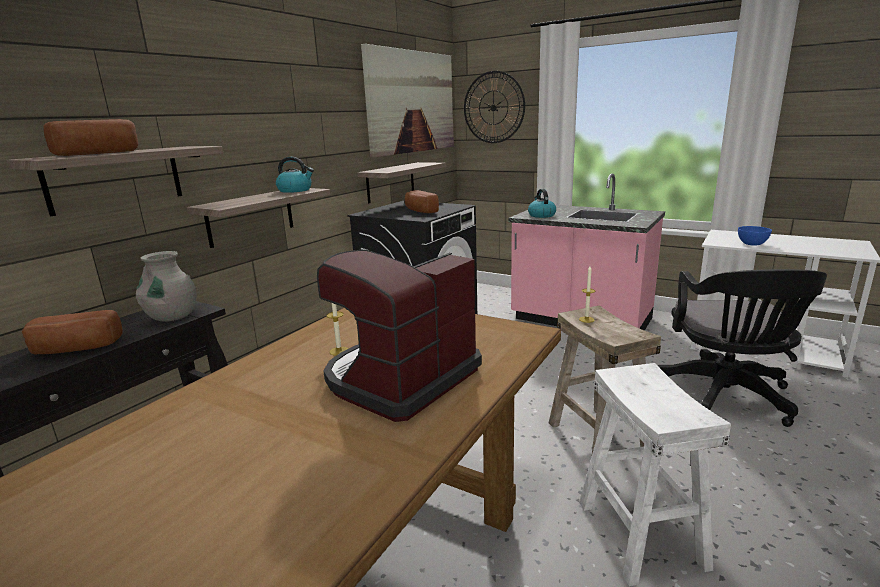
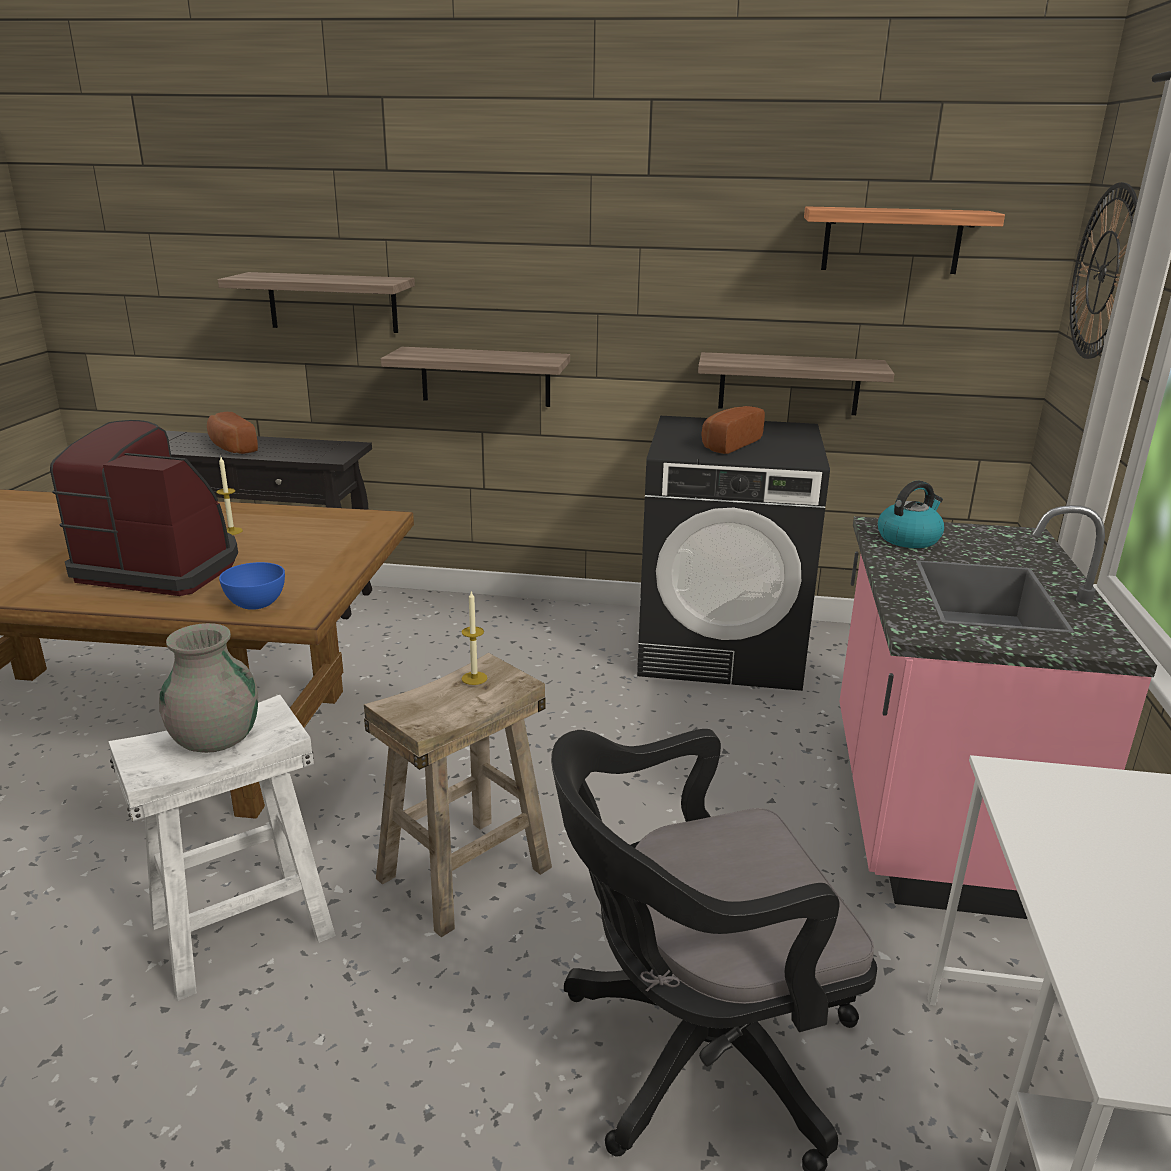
camera: 65 degrees right, 5 degrees up
(100, 153) = (292, 277): bread -> none
(173, 317) = (311, 454): grey vase -> grey vase (215, 739)
(295, 190) = (535, 357): kettle -> none
(411, 102) = (891, 240): picture -> shelf
(752, 244) = (1057, 834): blue bowl -> blue bowl (255, 604)

